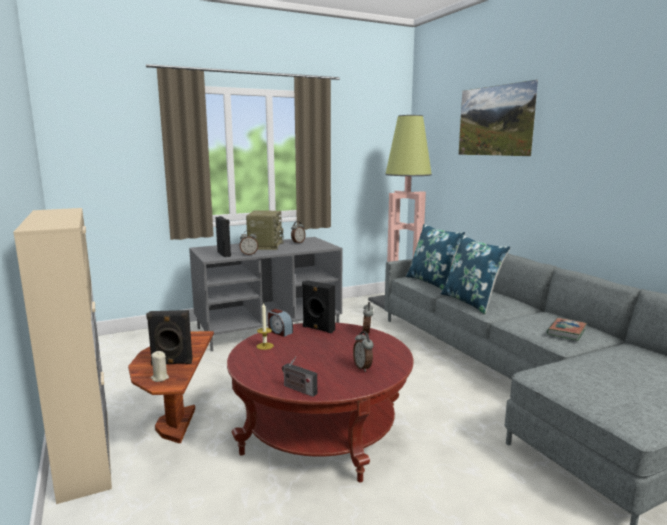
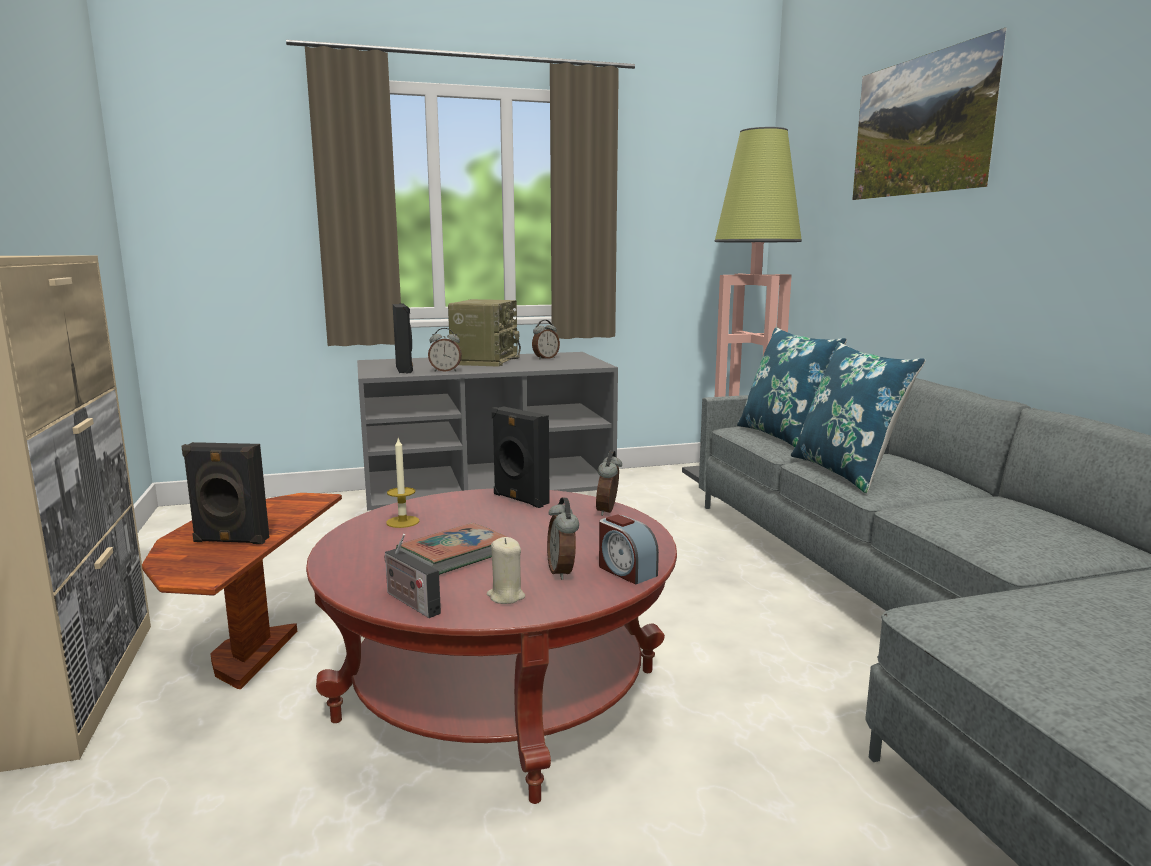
camera: 10 degrees right, 0 degrees up
(160, 378) = (190, 564): beige candle -> beige candle (506, 596)
(279, 332) = (446, 500): alarm clock -> alarm clock (626, 571)
(566, 332) = (1032, 535): book -> book (454, 555)

